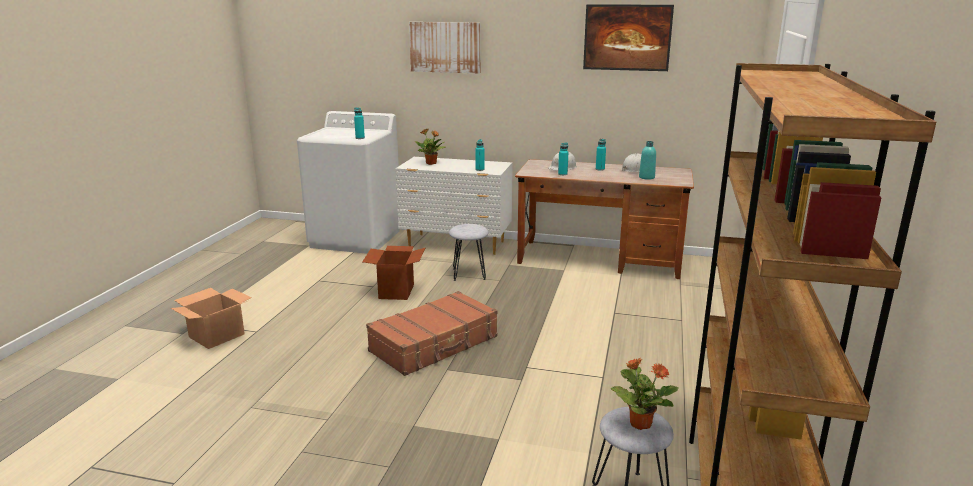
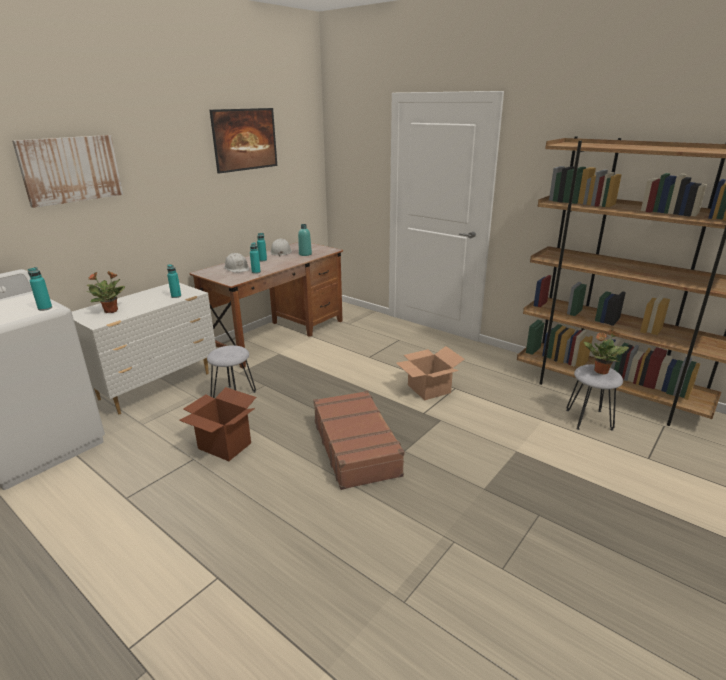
camera: 65 degrees left, 5 degrees up
(216, 336) = (194, 625): cardboard box -> cardboard box (429, 389)

